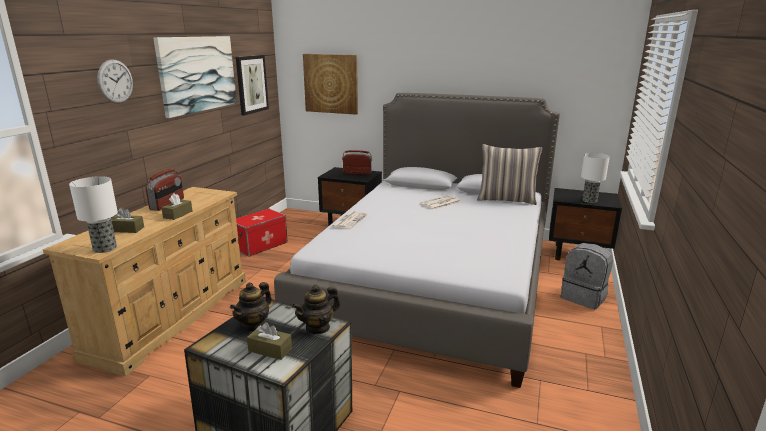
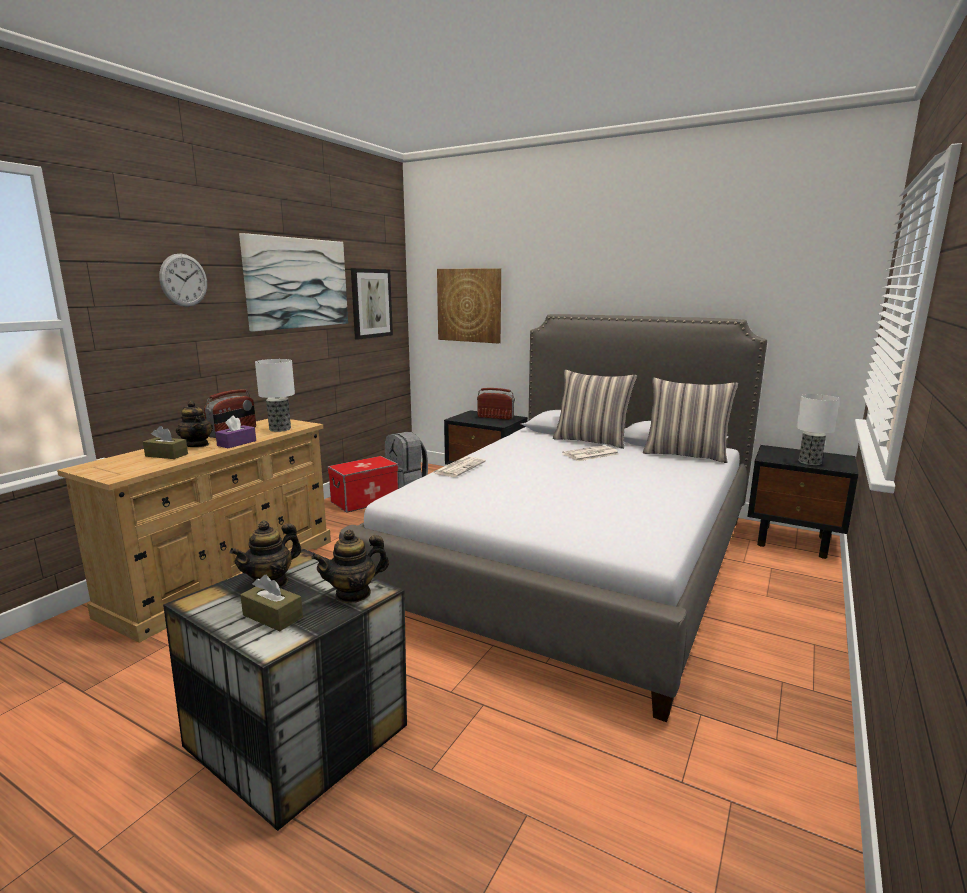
camera: 10 degrees right, 5 degrees down
(104, 248) = (125, 473): table lamp -> table lamp (280, 429)
(145, 218) = (197, 445): none -> teapot
(178, 214) = (237, 443): brown tissue box -> purple tissue box
(437, 191) = (592, 441): none -> pillow
(584, 297) = (793, 600): grey backpack -> grey backpack (406, 483)

